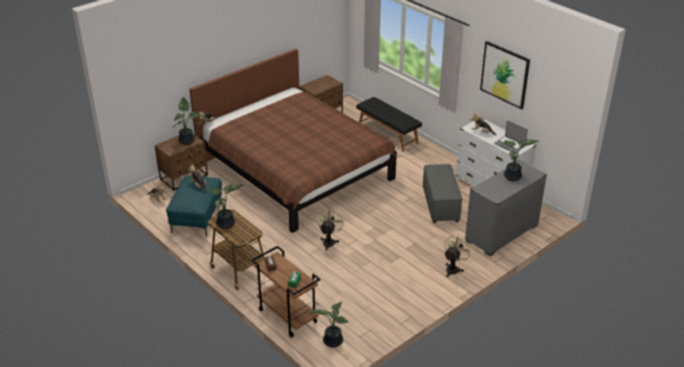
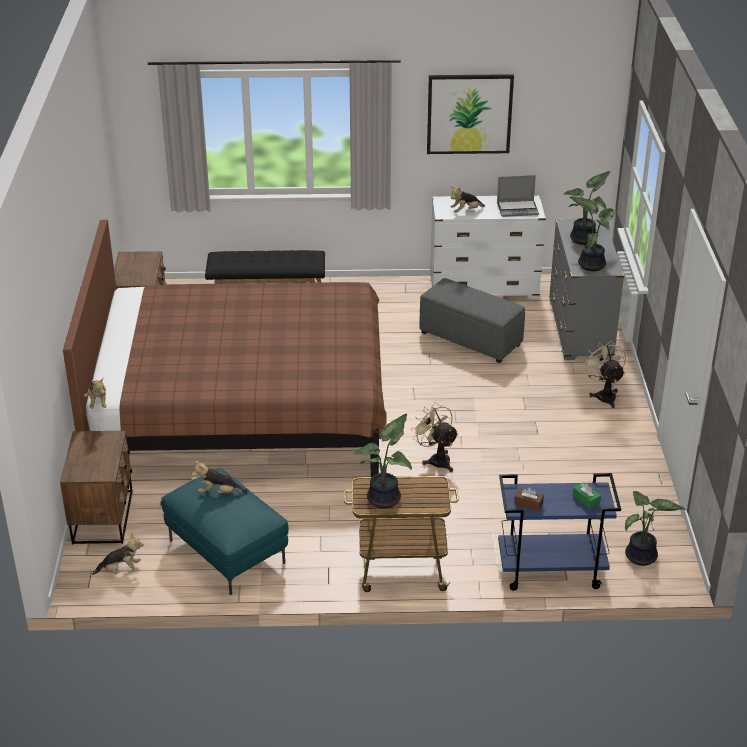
camera: 50 degrees left, 0 degrees up
(187, 140) = (98, 444): potted plant -> potted plant (591, 264)
(287, 316) = (550, 571): brown cart -> blue cart

